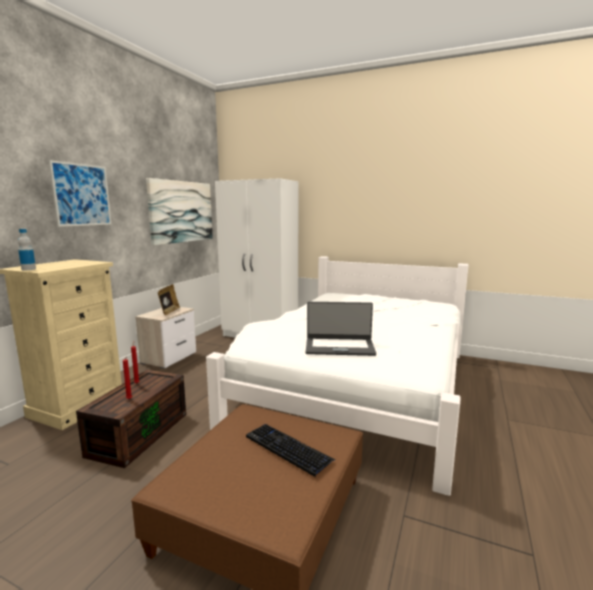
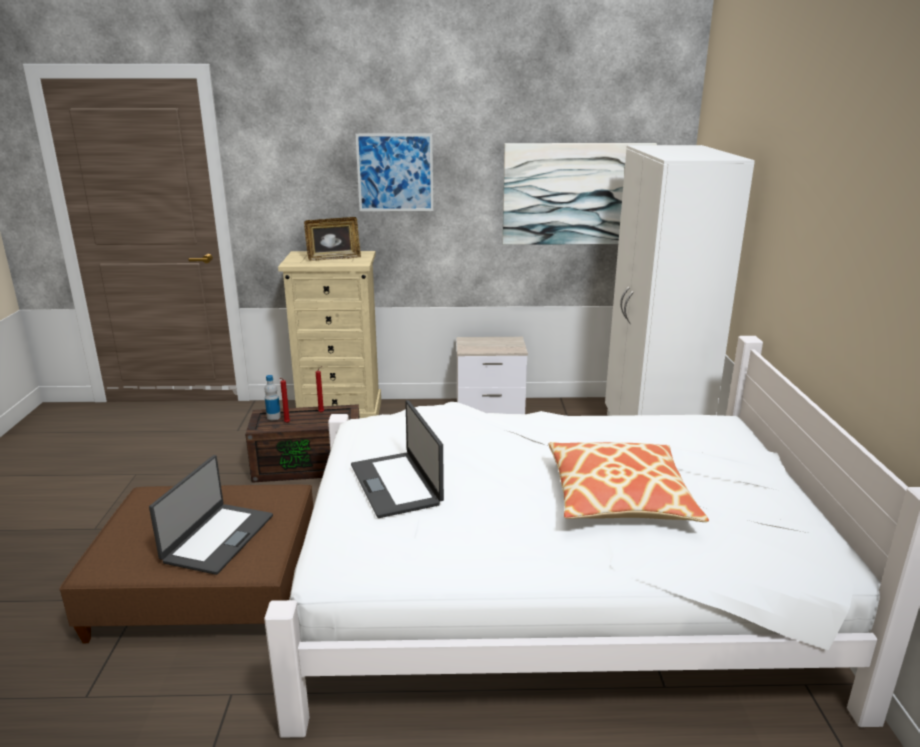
camera: 65 degrees right, 10 degrees up
(28, 269) = (294, 258): bottle -> bottle (273, 417)
(169, 311) = (494, 345): picture frame -> picture frame (333, 258)
(288, 449) = (217, 538): keyboard -> laptop
(384, 315) = (619, 497): none -> pillow

